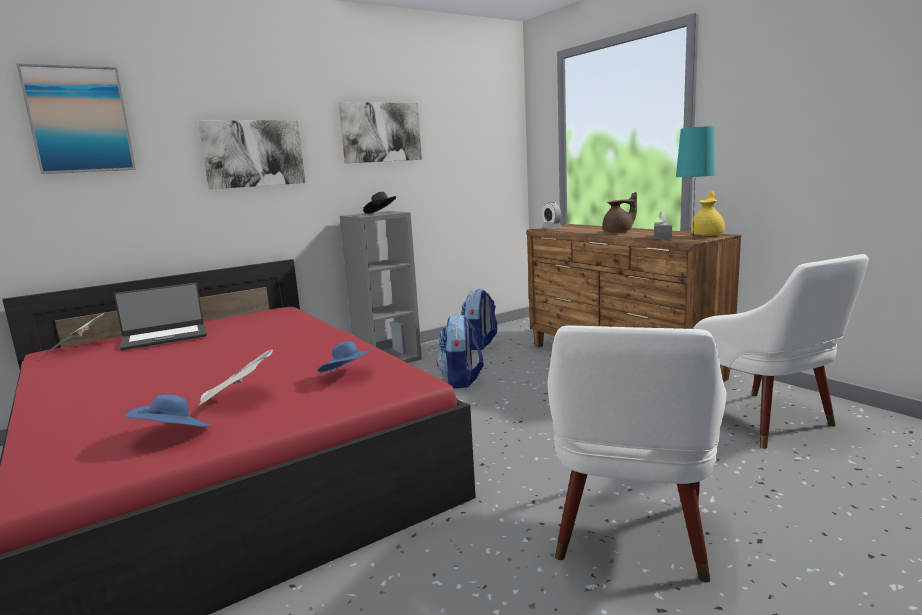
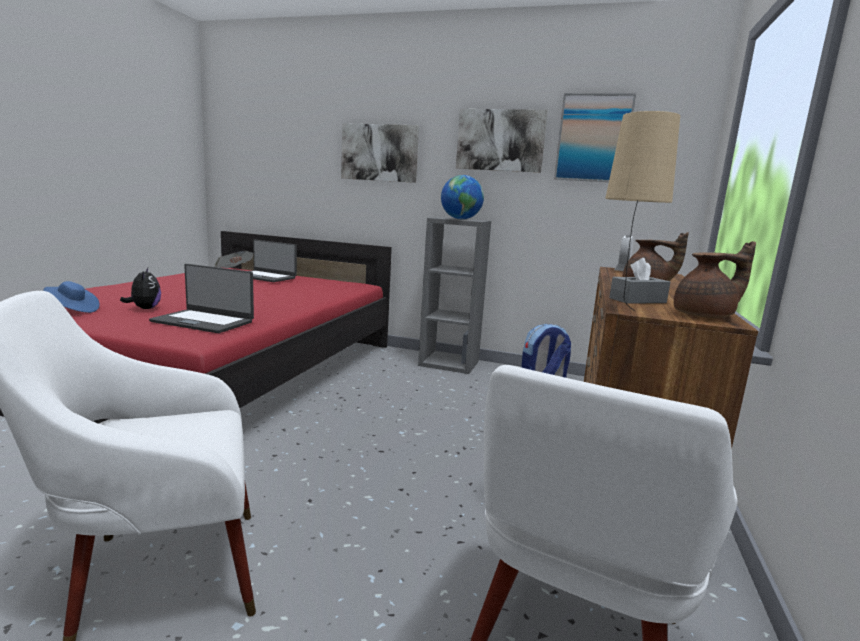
camera: 50 degrees right, 0 degrees up
(79, 120) = (276, 121): picture -> picture (593, 138)
(236, 398) = (145, 308): newspaper -> plush toy
(348, 374) = (203, 321): blue hat -> laptop
(381, 213) = (460, 219): black hat -> globe
(461, 380) = (443, 401): backpack -> none
(693, 241) = (620, 311): turquoise table lamp -> beige table lamp
(708, 235) = (706, 316): yellow teapot -> brown teapot

